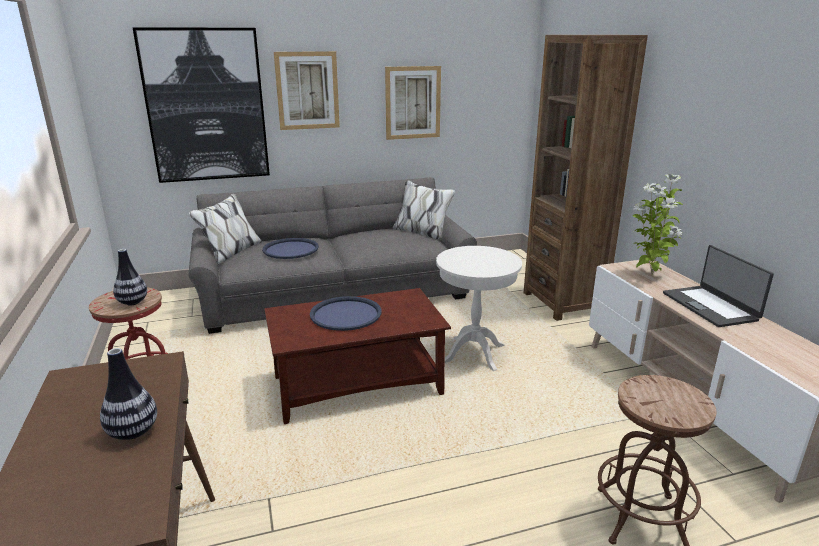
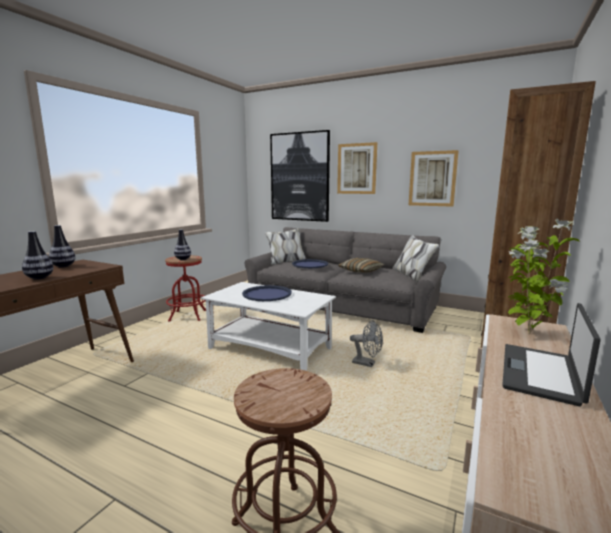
camera: 45 degrees right, 10 degrees down
(77, 397) = (63, 266): none -> vase
(358, 385) = (271, 349): brown coffee table -> white coffee table
(369, 242) = (361, 271): none -> pillow
(473, 354) = (367, 364): white side table -> grey fan

